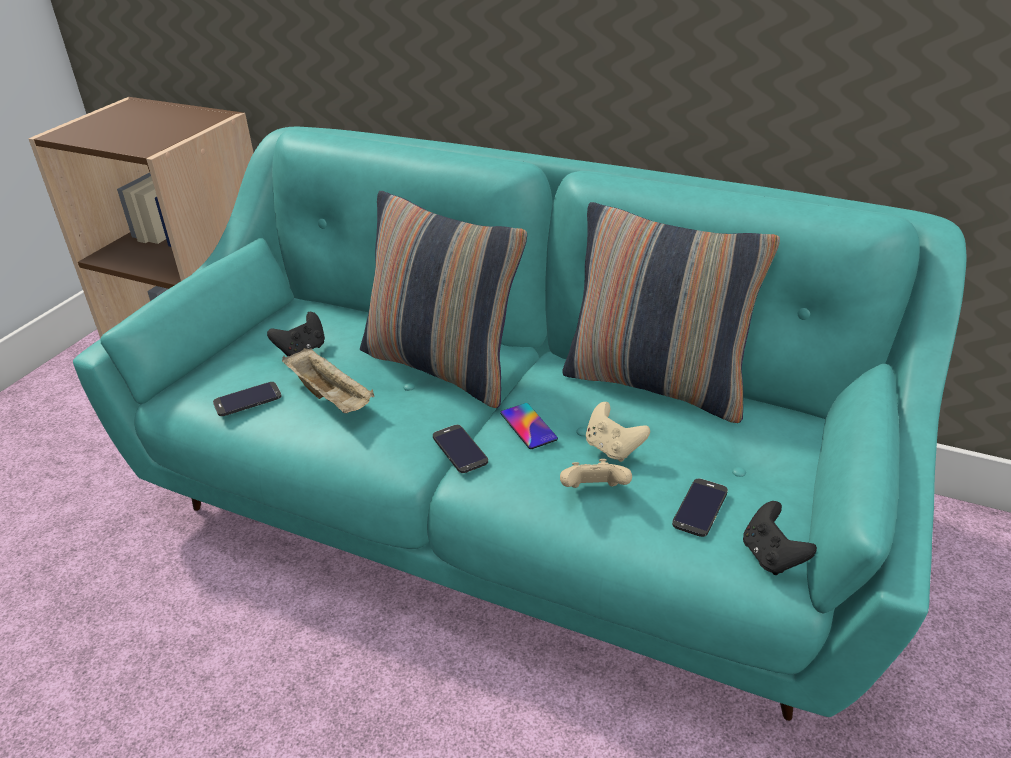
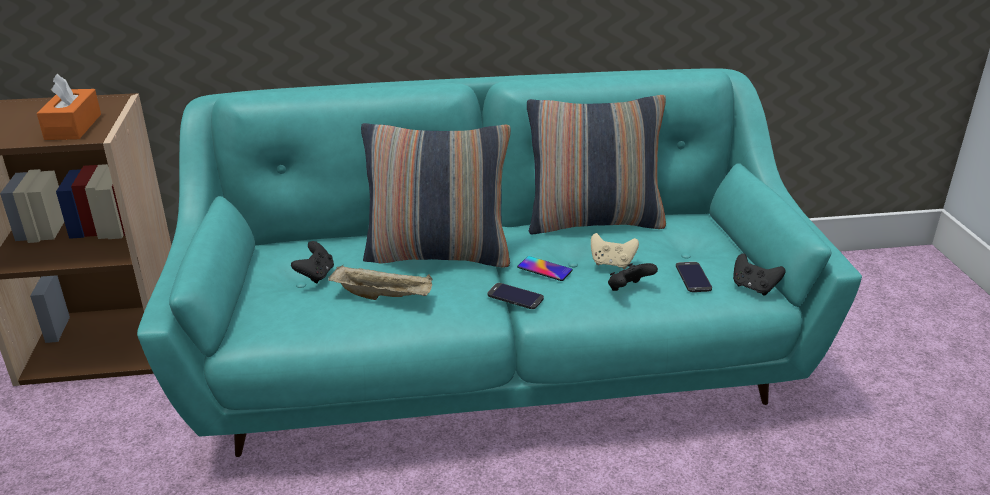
camera: 35 degrees left, 5 degrees down
(149, 136) = (73, 127): none -> orange tissue box
(247, 399) = (316, 319): phone -> none
(594, 492) = (628, 289): beige game controller -> black game controller

